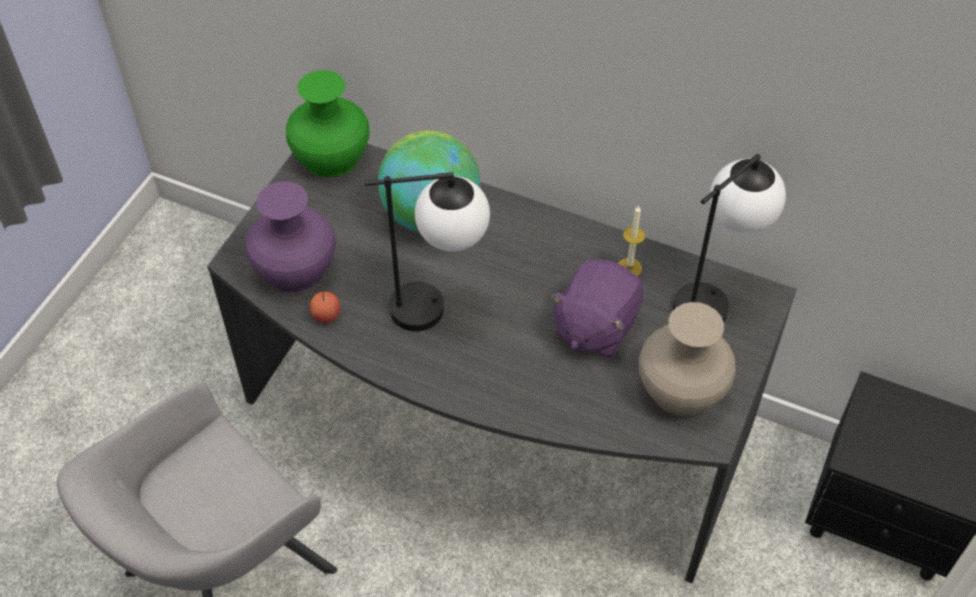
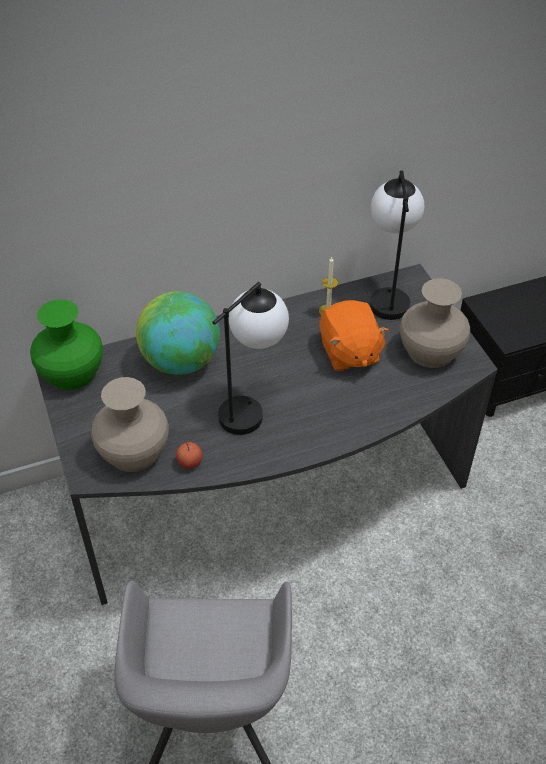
camera: 45 degrees left, 5 degrees down
(295, 268) = (133, 451): purple vase -> beige vase
(595, 326) = (349, 353): purple plush toy -> orange plush toy

